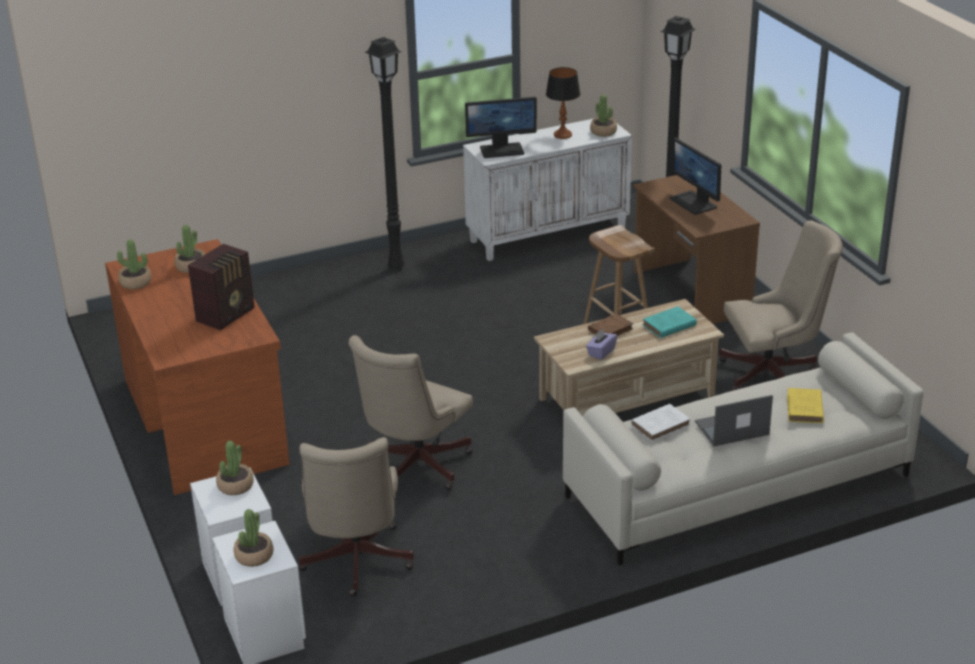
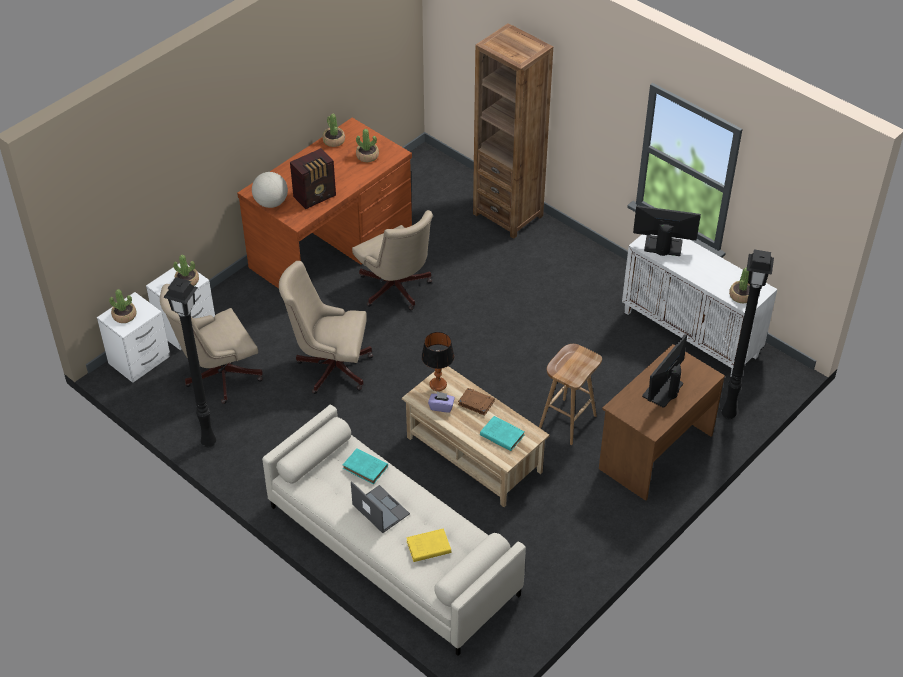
camera: 65 degrees right, 15 degrees up
(204, 348) = (271, 203): none -> globe
(227, 315) = (316, 196): radio -> radio turned 45 degrees counterclockwise
(275, 289) = (508, 214): none -> brown bookcase
(396, 267) = (580, 265): black floor lamp -> black floor lamp (210, 442)
(502, 150) = (662, 246): monitor -> monitor turned 135 degrees clockwise
(562, 135) = (717, 272): table lamp -> table lamp (438, 384)
(661, 425) = (366, 468): white book -> turquoise book
(774, 374) = (559, 537): beige office chair -> beige office chair (396, 291)

